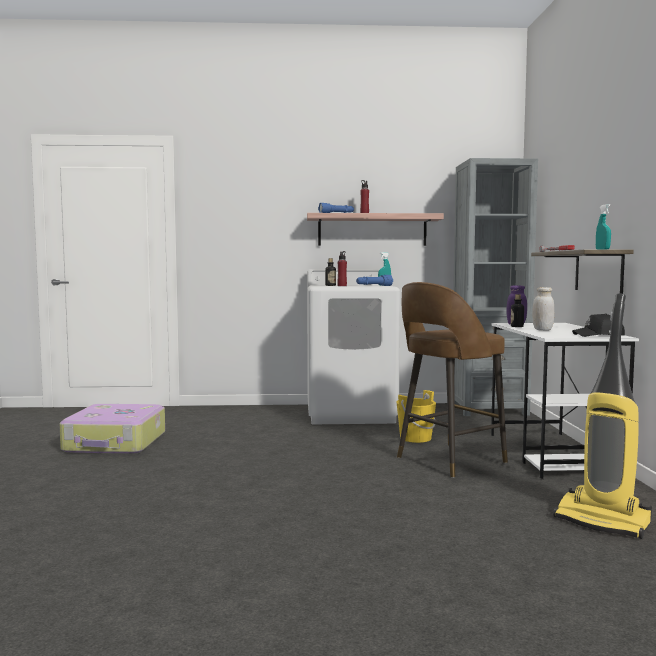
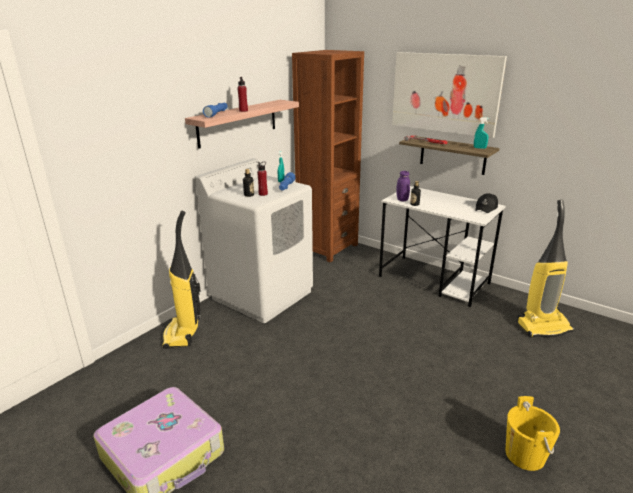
camera: 50 degrees left, 20 degrees up
(249, 412) = (183, 334): none -> vacuum cleaner
(415, 438) = (353, 302): yellow bucket -> yellow bucket (525, 455)
(448, 460) = (410, 316): brown stool -> none
(488, 409) = (327, 248): grey bookcase -> brown bookcase
(542, 330) = (442, 207): white jar -> none
(592, 188) = (445, 93): none -> picture

